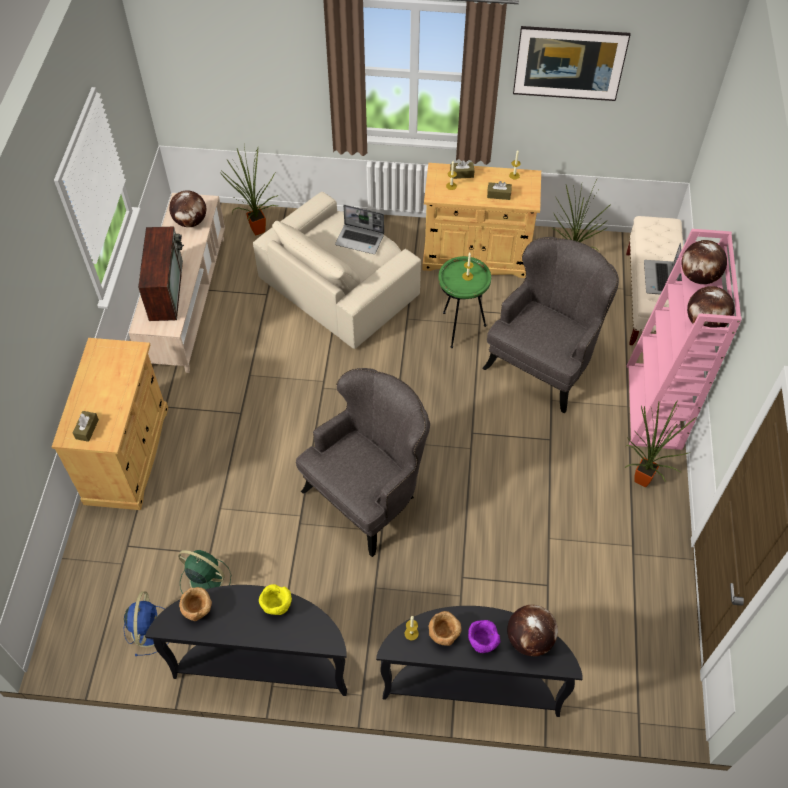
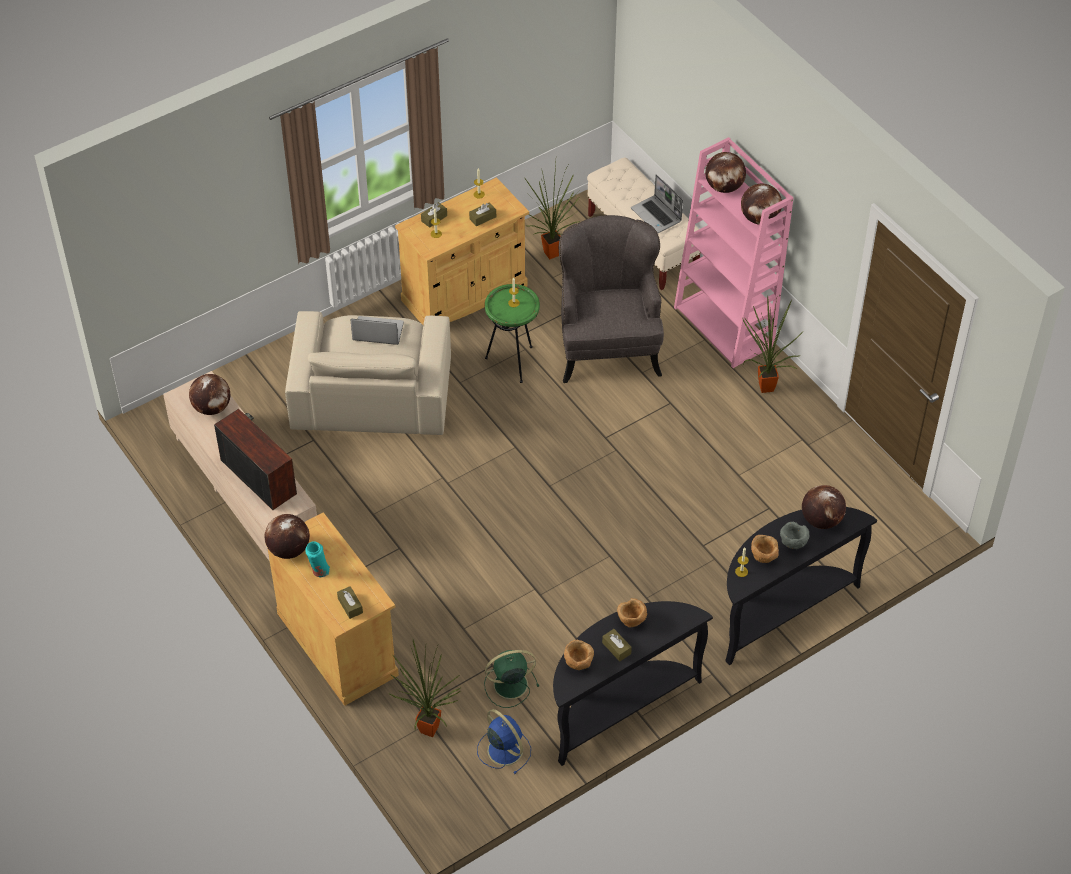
camera: 40 degrees left, 5 degrees down
(96, 354) = (288, 549): none -> globe
(96, 386) = (319, 571): none -> turquoise vase
(240, 621) = (616, 648): none -> brown tissue box
(255, 231) = (240, 393): potted plant -> potted plant (427, 732)
(276, 606) = (631, 621): yellow bowl -> brown bowl
(360, 239) = (377, 332): laptop -> laptop turned 150 degrees counterclockwise
(368, 495) = (572, 538): grey armchair -> none
(482, 642) = (793, 543): purple bowl -> grey bowl
(566, 79) = (492, 84): picture -> none

